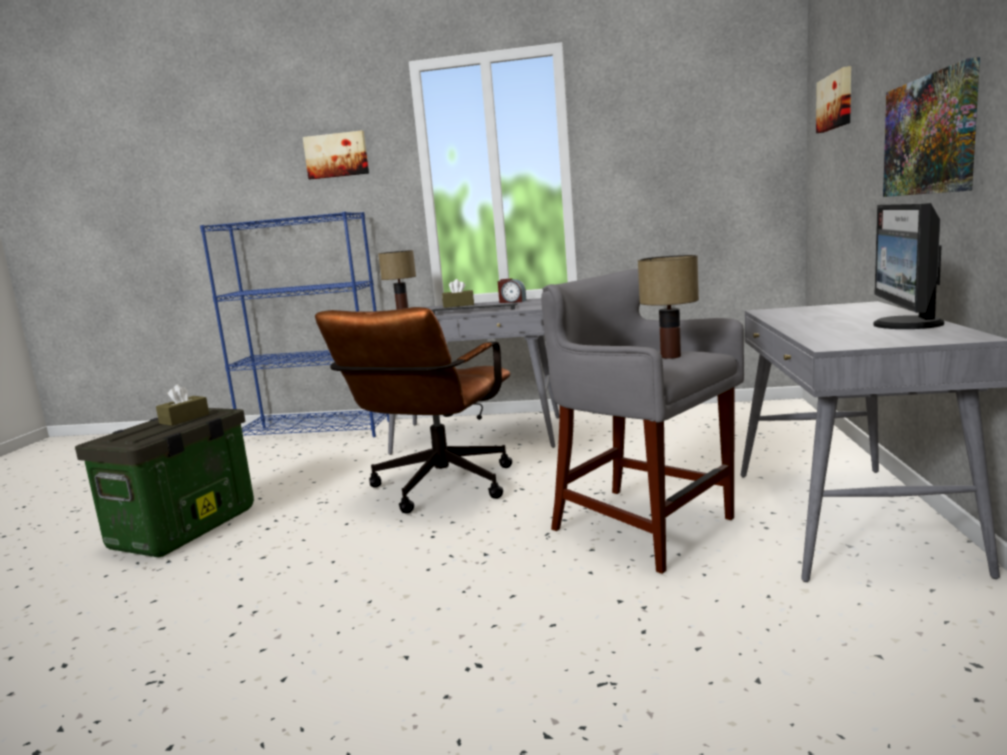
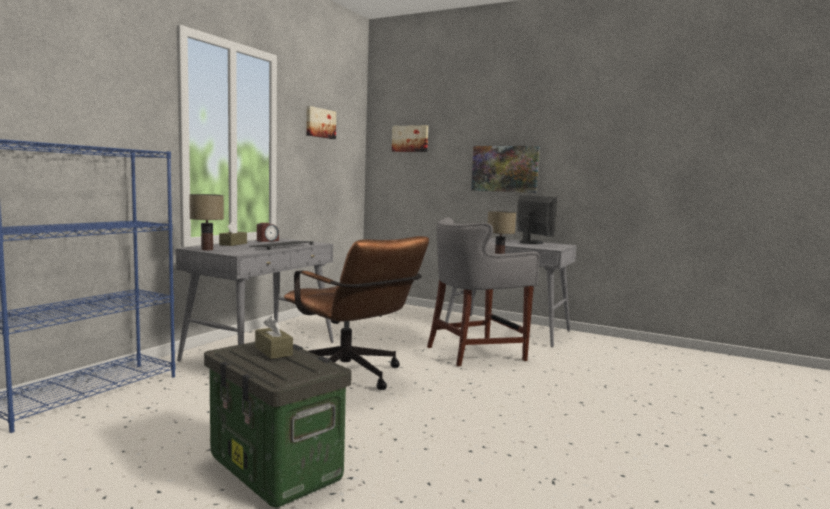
camera: 70 degrees left, 5 degrees down
(336, 155) = (104, 87): picture -> picture (320, 123)
(905, 324) = (532, 242): monitor -> monitor turned 150 degrees counterclockwise

